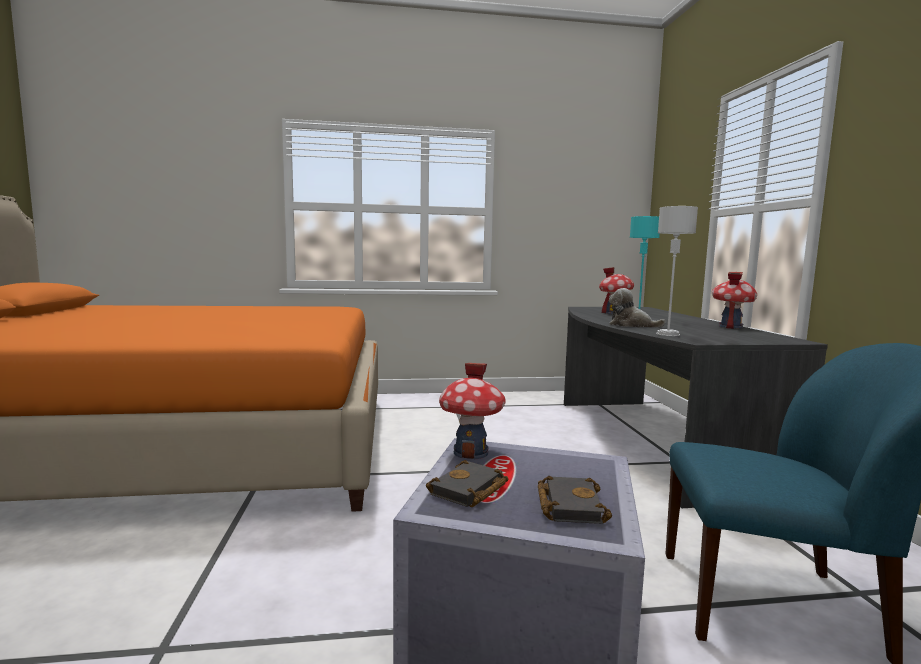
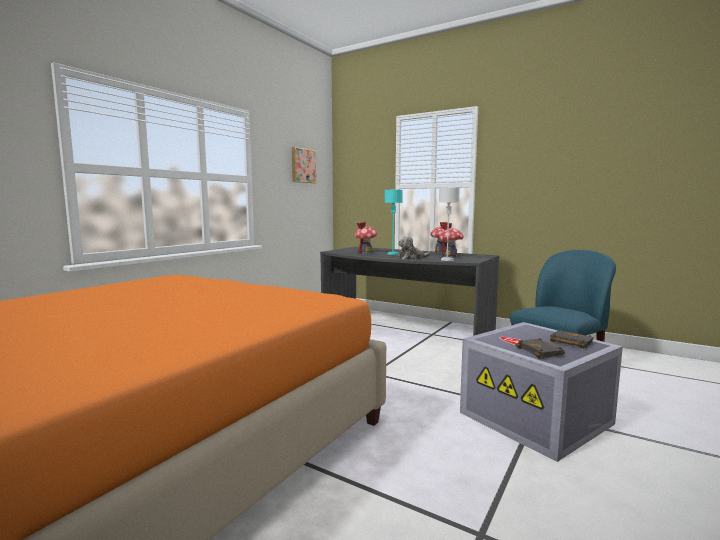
camera: 50 degrees left, 0 degrees up
(471, 452) = (490, 340): toy house -> toy house (450, 256)
(585, 191) = (302, 165): none -> picture

